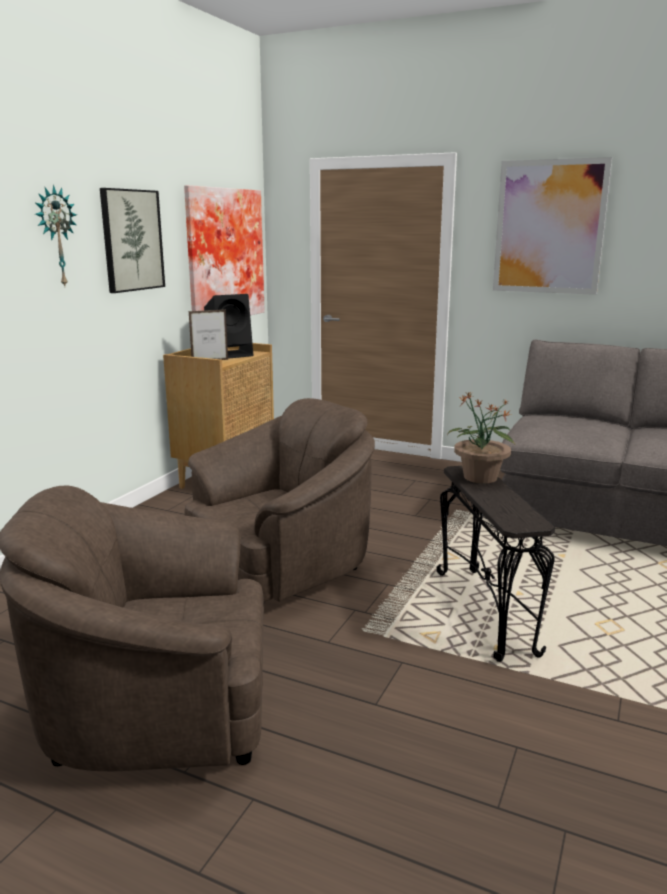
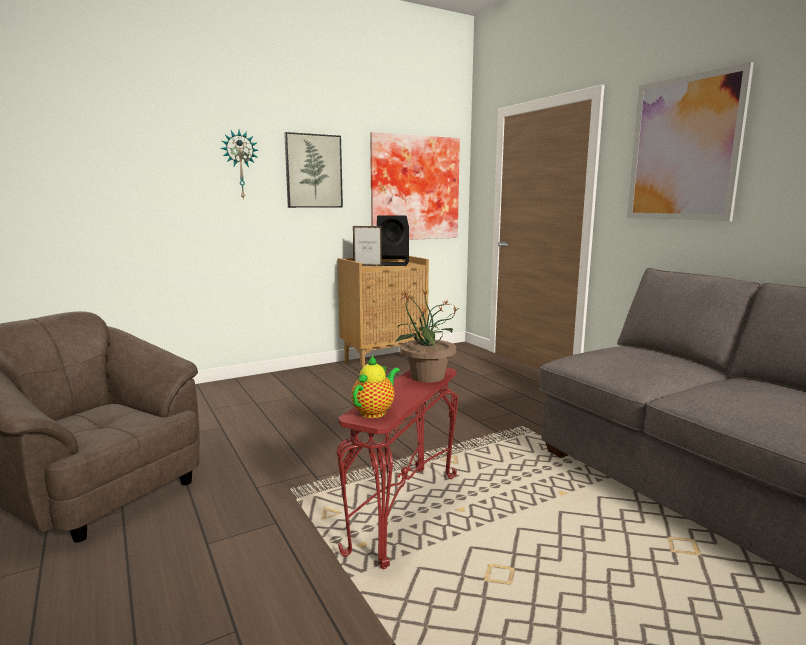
camera: 35 degrees right, 5 degrees down
(282, 569) = (314, 429): brown armchair -> none
(485, 612) = (404, 513): black side table -> red side table
(518, 518) = (375, 412): none -> teapot

